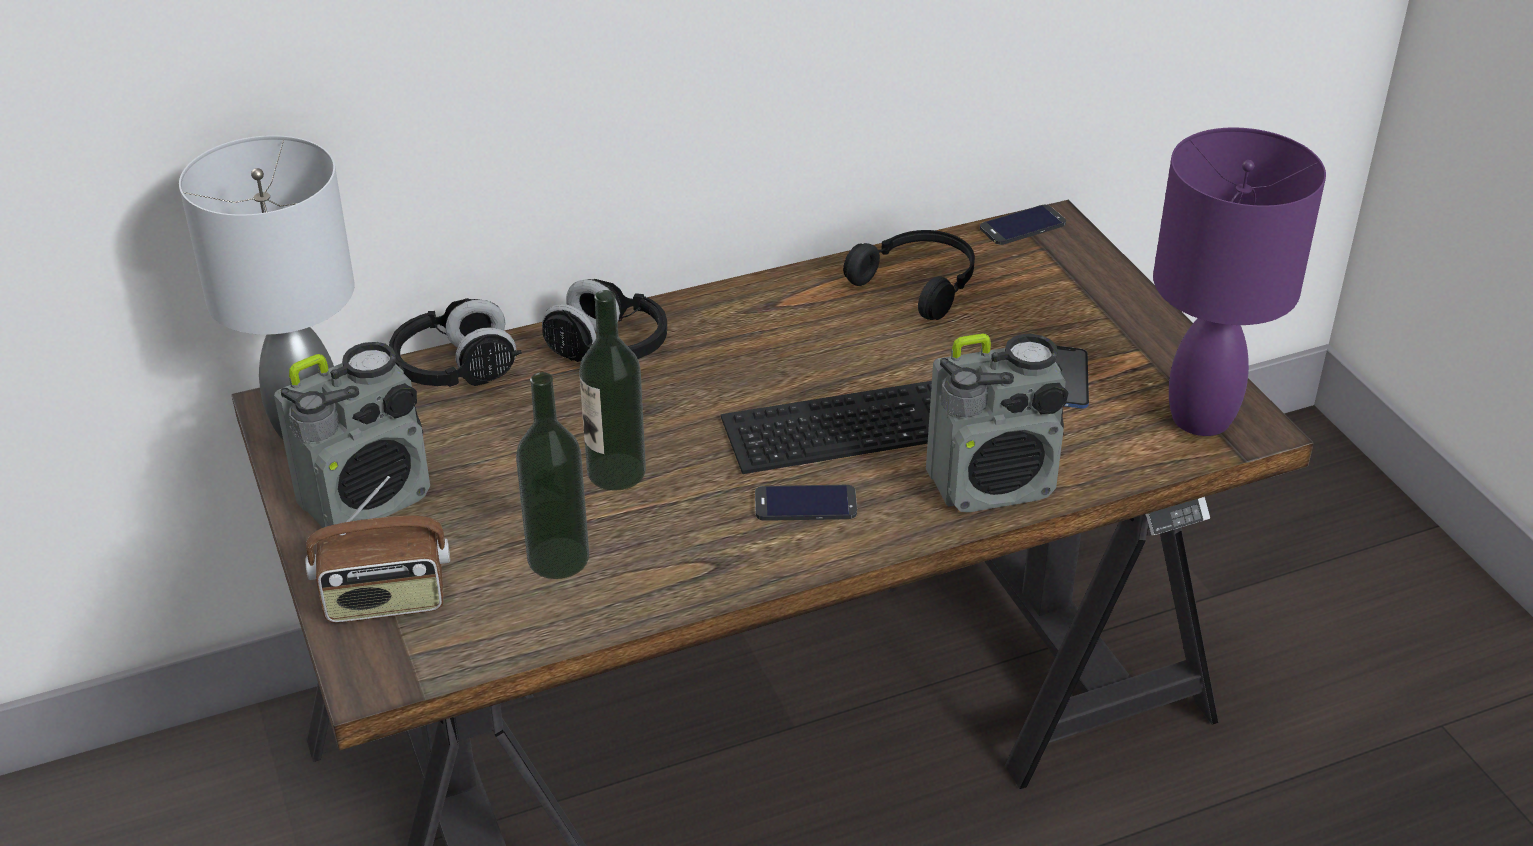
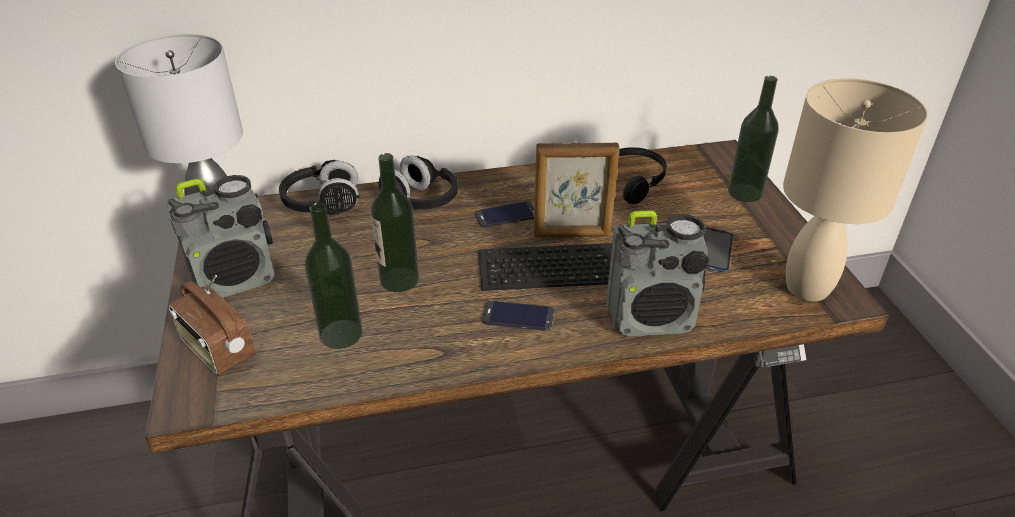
camera: 10 degrees right, 0 degrees up
(385, 601) = (217, 350): radio -> radio turned 45 degrees clockwise
(853, 377) = (572, 235): none -> picture frame
(1022, 226) = (702, 152): phone -> phone (506, 215)
(1095, 285) = (745, 192): none -> bottle
(1199, 416) = (806, 287): purple table lamp -> beige table lamp

